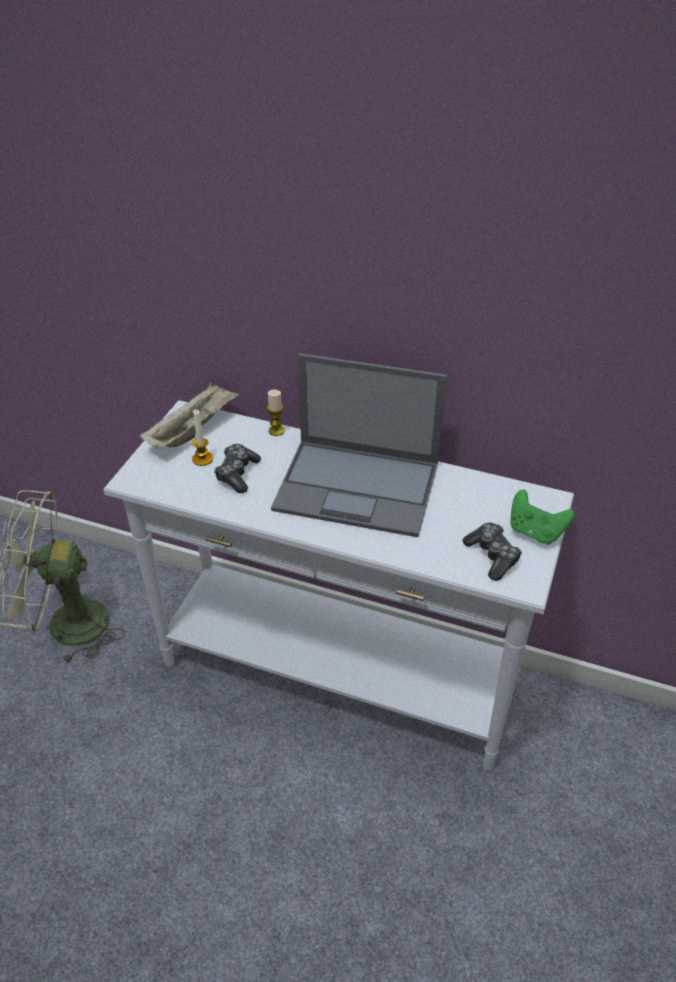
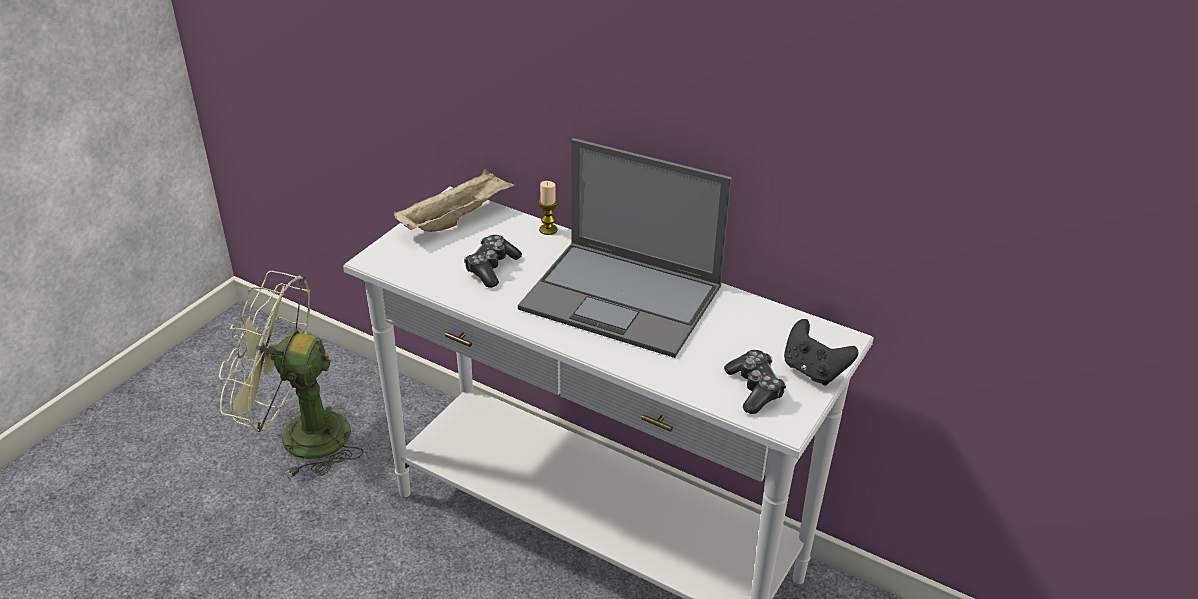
camera: 10 degrees right, 5 degrees down
(202, 459) = (458, 248): candle -> none
(535, 532) = (813, 370): green game controller -> black game controller

